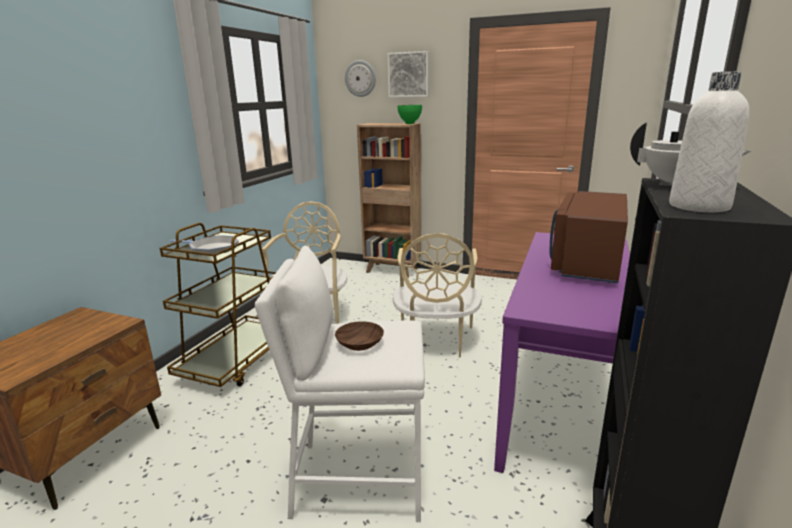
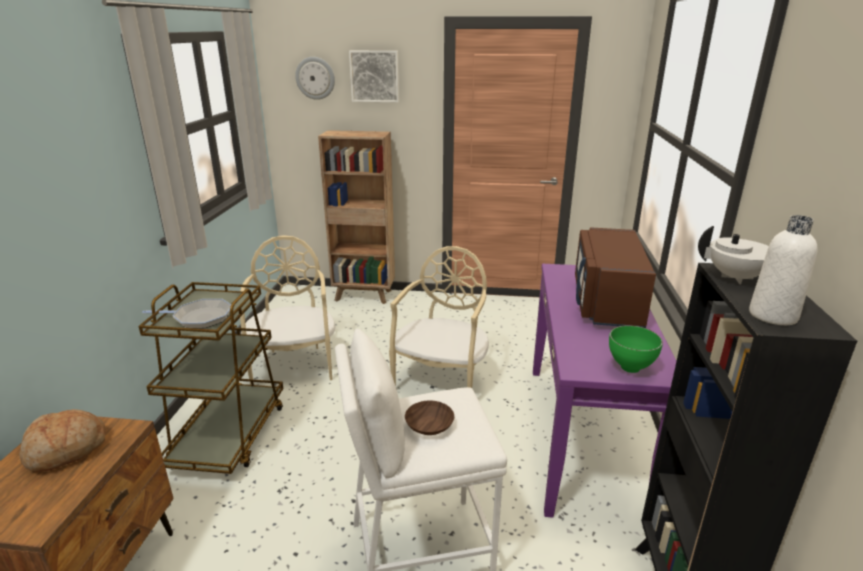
camera: 15 degrees left, 5 degrees up
(69, 331) = (66, 450): none -> bread
(410, 123) = (380, 133): green bowl -> green bowl (630, 368)
(436, 341) = (442, 380): beige chair -> beige chair turned 150 degrees counterclockwise

